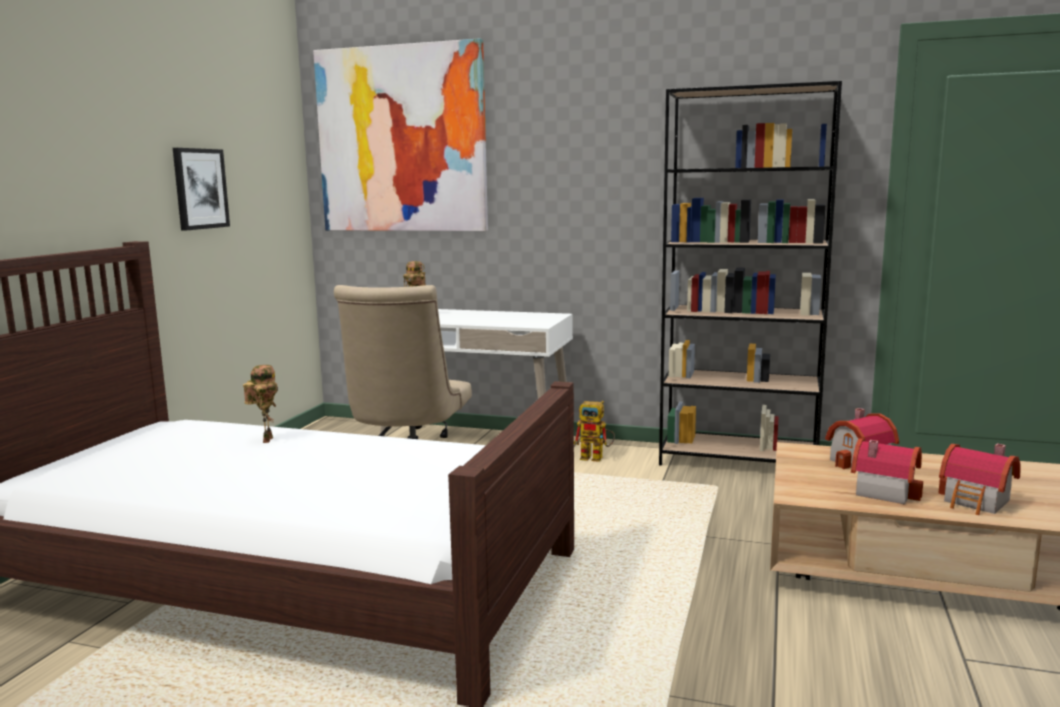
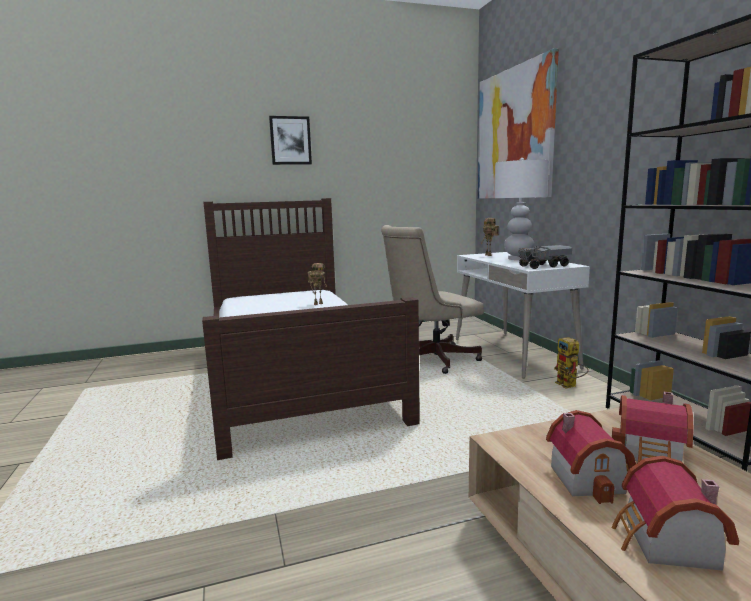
camera: 55 degrees right, 0 degrees up
(200, 188) = (380, 171): picture -> picture (290, 140)
(471, 315) = (518, 259): none -> white table lamp
(537, 320) = (543, 266): none -> toy truck

